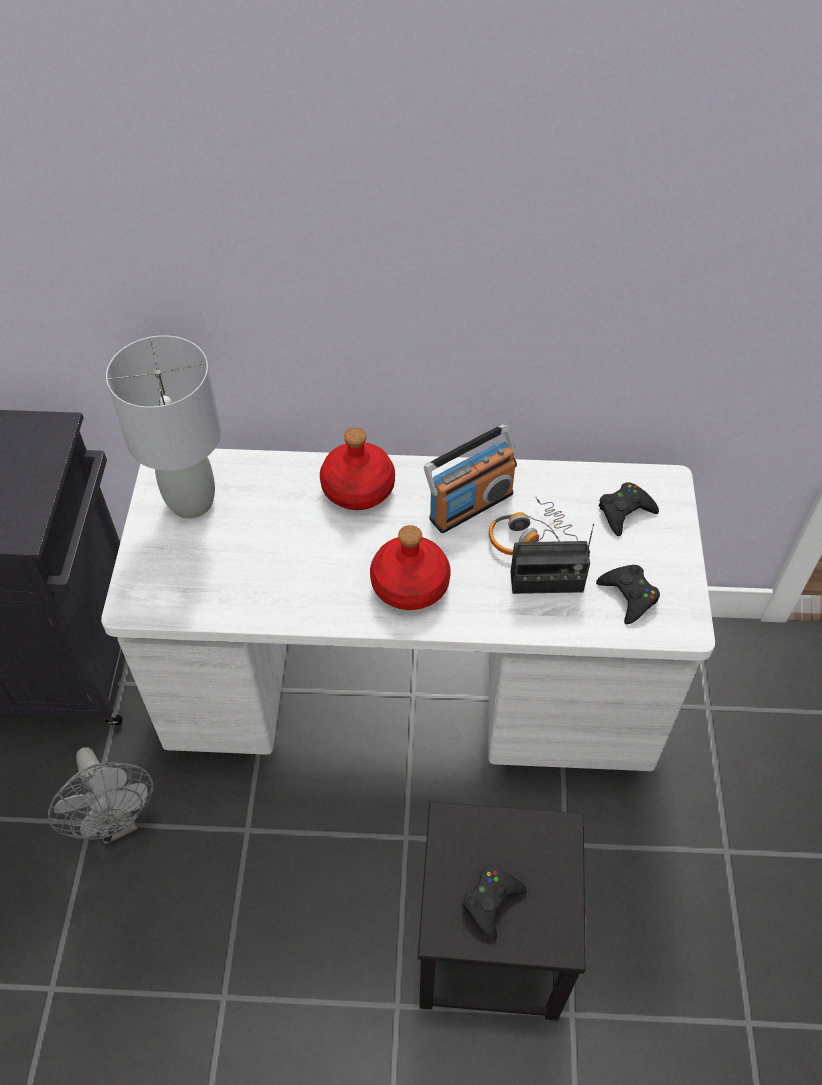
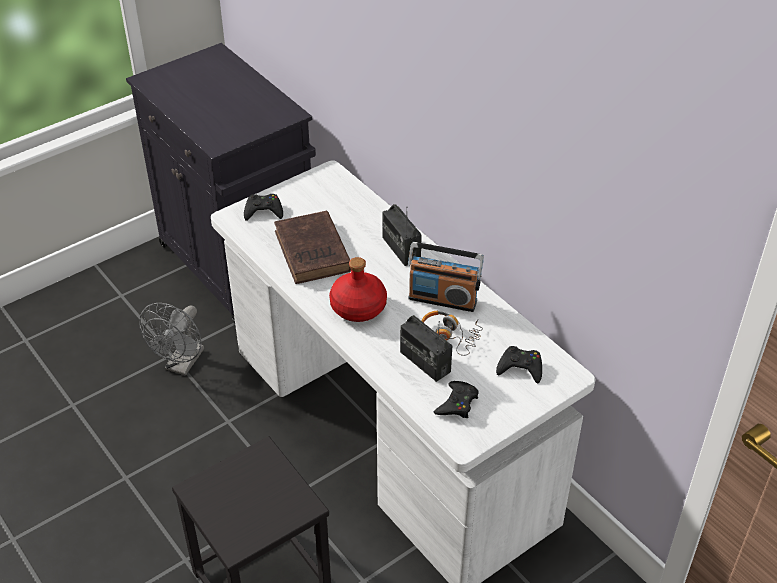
camera: 50 degrees right, 10 degrees down
(190, 501) = (317, 195): grey table lamp -> none
(281, 568) = (313, 253): none -> brown book
(359, 488) = (401, 249): red bottle -> radio
(491, 902) = (231, 499): black game controller -> black game controller (263, 211)

